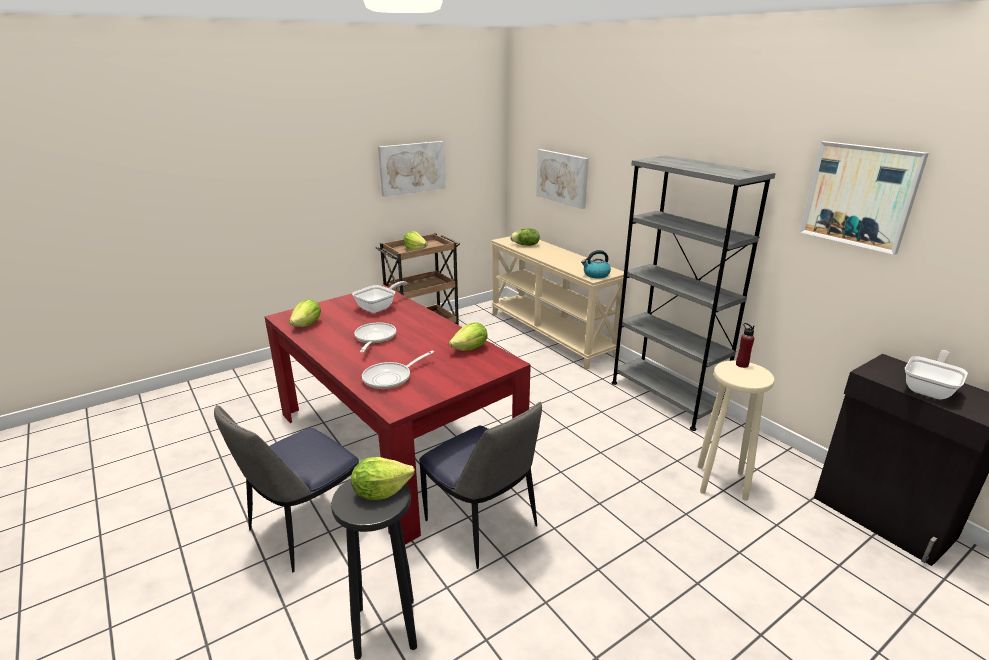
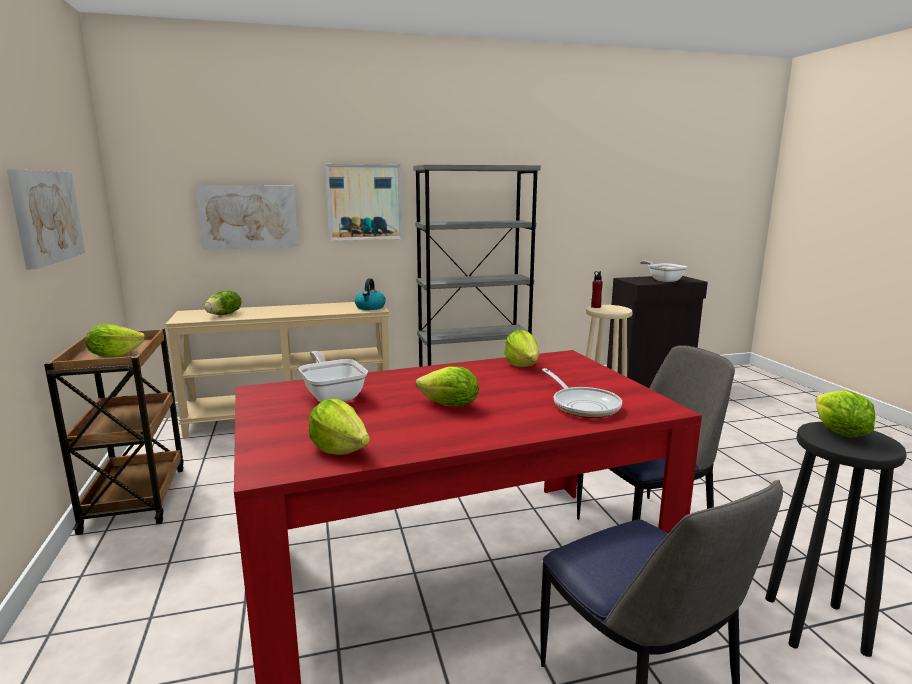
camera: 70 degrees left, 10 degrees down
(374, 338) = (450, 406): frying pan -> lettuce
(860, 195) = (579, 174): picture -> picture (364, 202)

